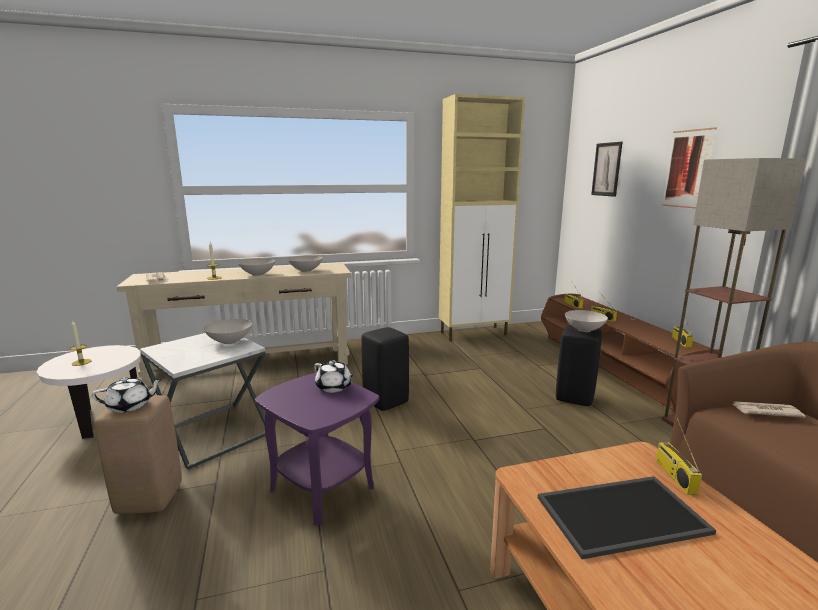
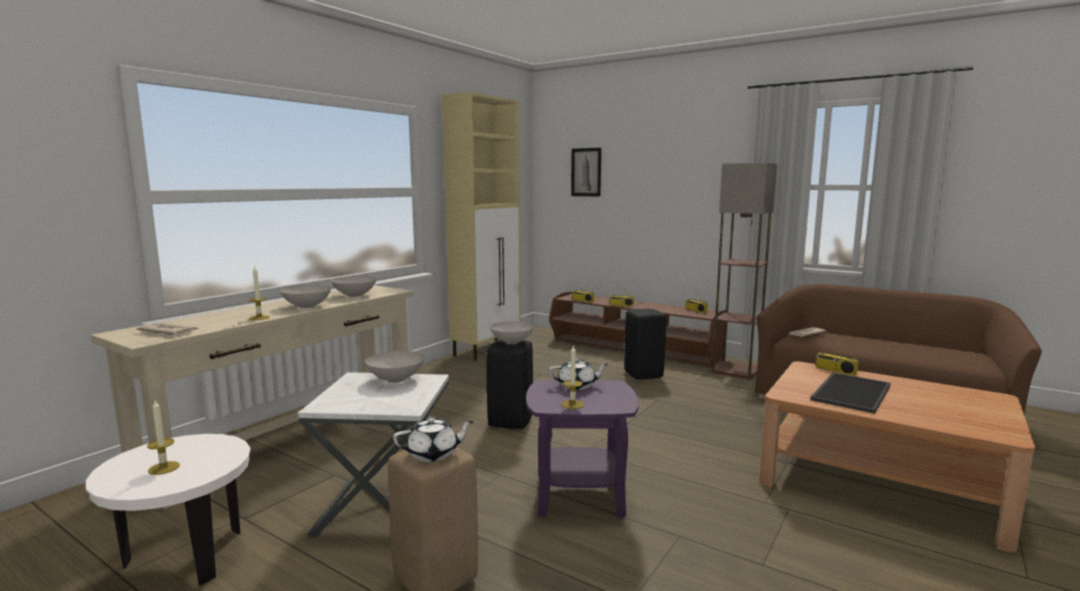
camera: 40 degrees left, 5 degrees down
(130, 406) = (433, 454): white teapot -> white teapot turned 45 degrees clockwise
(290, 403) = (572, 404): none -> candle
(585, 330) = (648, 310): white bowl -> white bowl (512, 342)
(688, 169) = (672, 171): picture -> none

